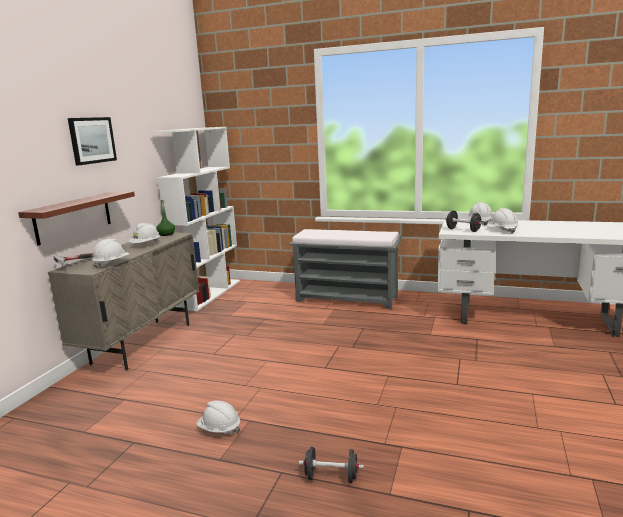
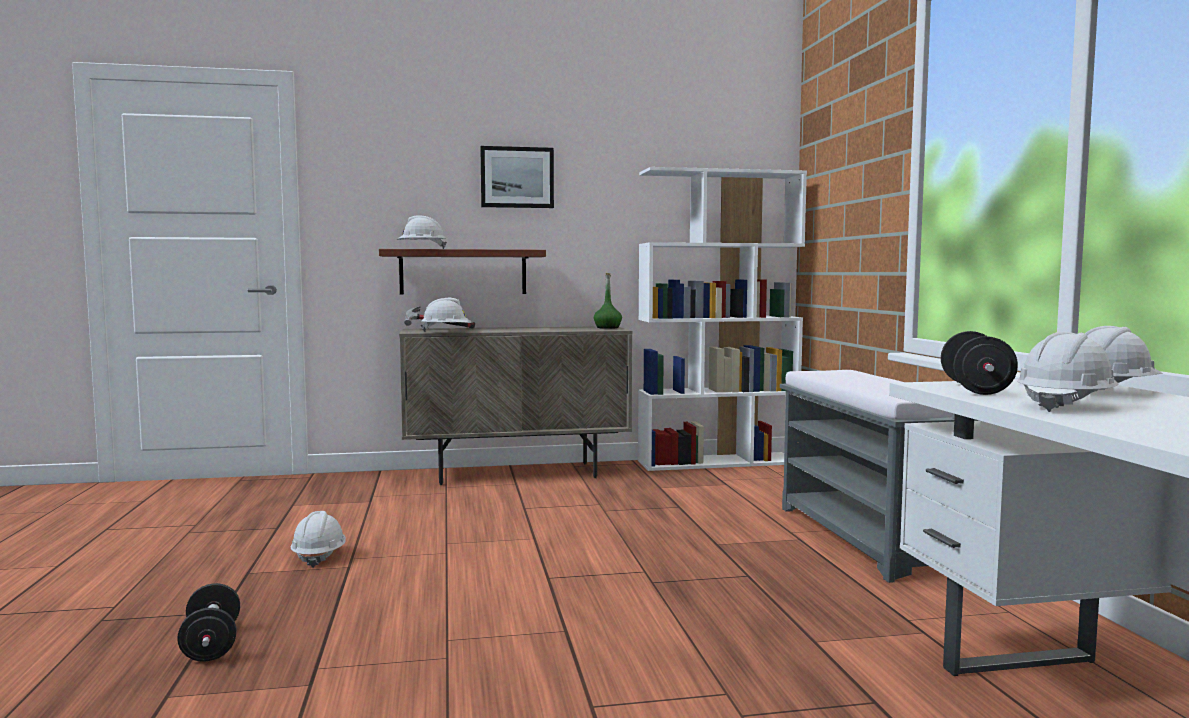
camera: 60 degrees right, 10 degrees down
(146, 245) = (544, 329): white hard hat -> white hard hat (421, 249)

